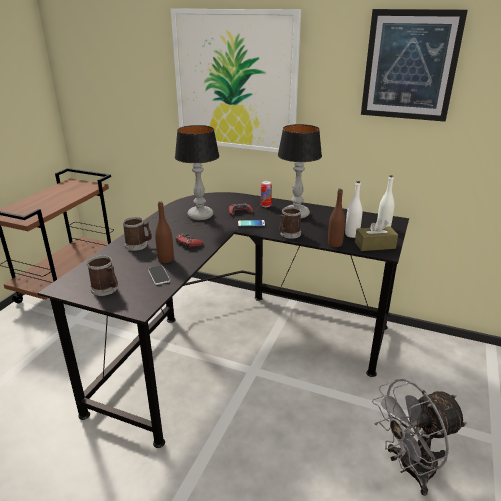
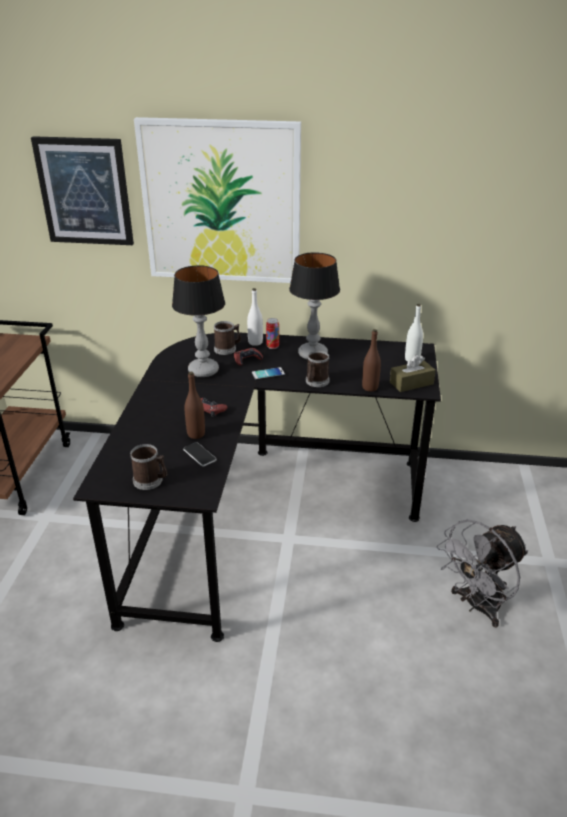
camera: 15 degrees left, 5 degrees up
(138, 245) = (153, 420): mug -> mug (227, 349)
(352, 235) = (383, 373): white bottle -> white bottle (255, 342)
(410, 66) = (427, 182): picture -> picture (85, 191)

